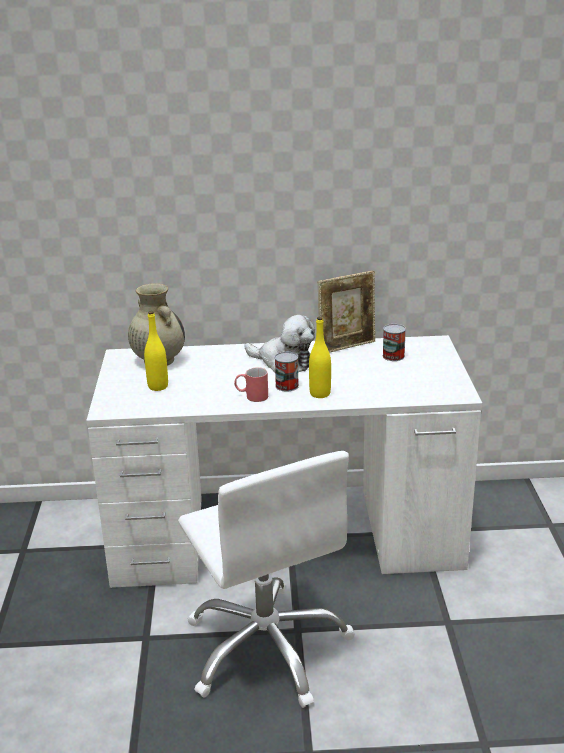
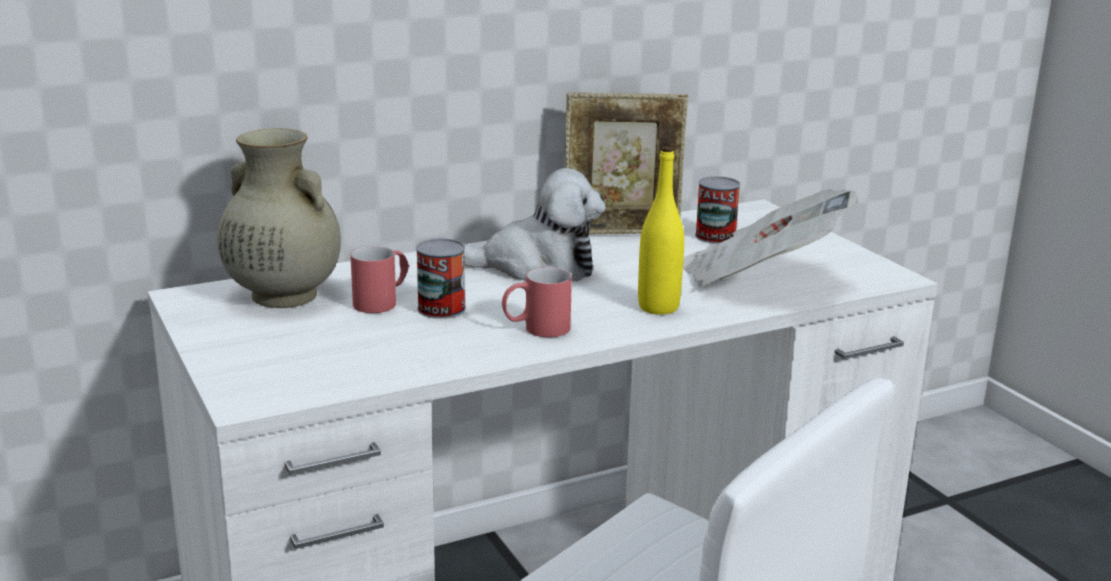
camera: 25 degrees left, 5 degrees down
(158, 386) = (325, 340): yellow bottle -> none
(198, 370) = (383, 301): none -> red mug
(287, 386) = (583, 303): can -> can (441, 309)
(347, 346) = (621, 232): picture frame -> picture frame turned 45 degrees clockwise
(388, 385) = (759, 278): none -> newspaper

